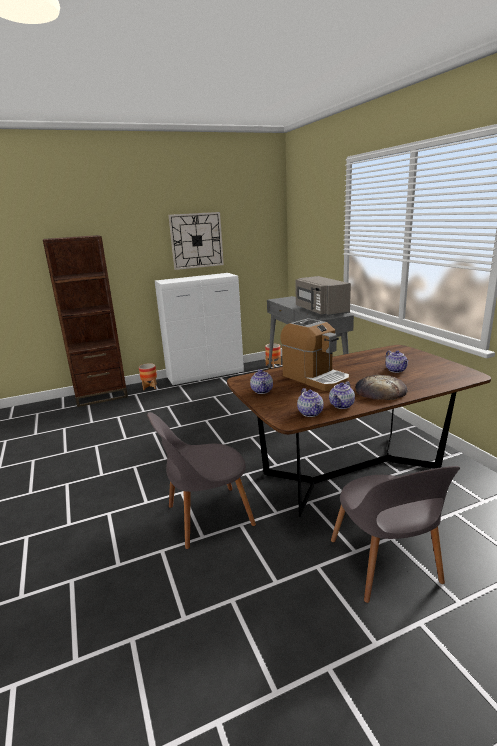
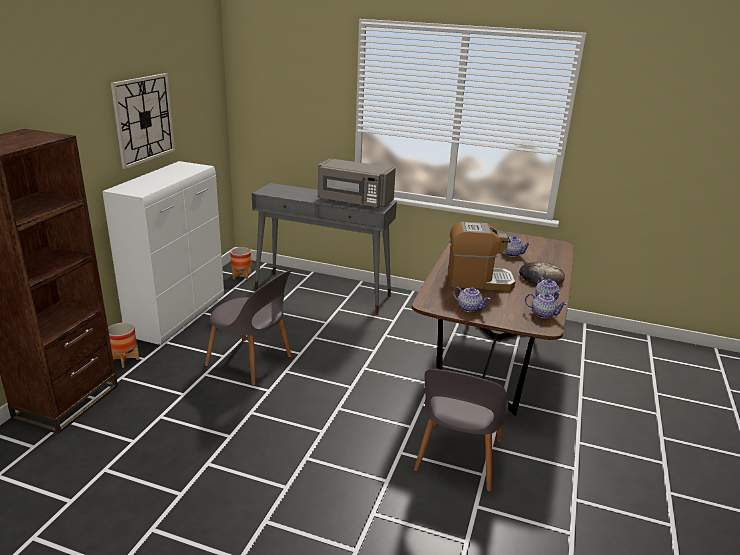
camera: 50 degrees left, 5 degrees up
(385, 564) = (603, 415): grey chair -> grey chair (251, 362)

